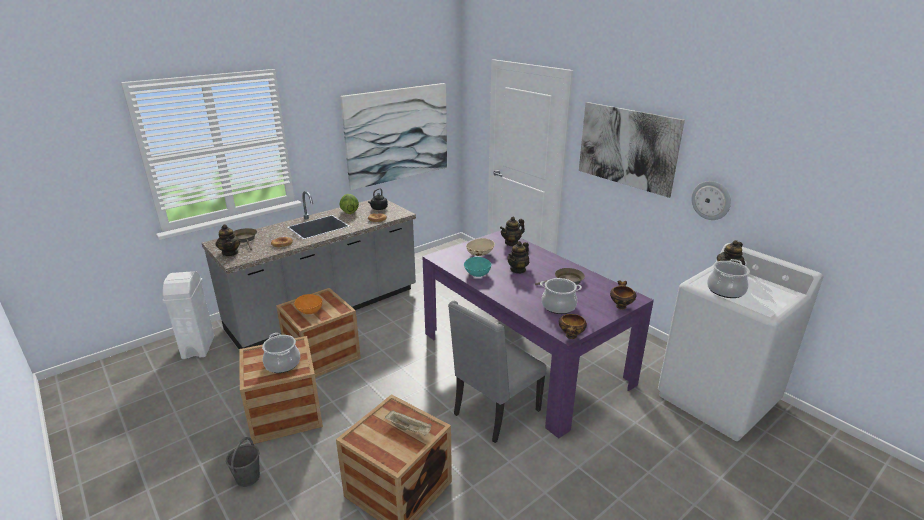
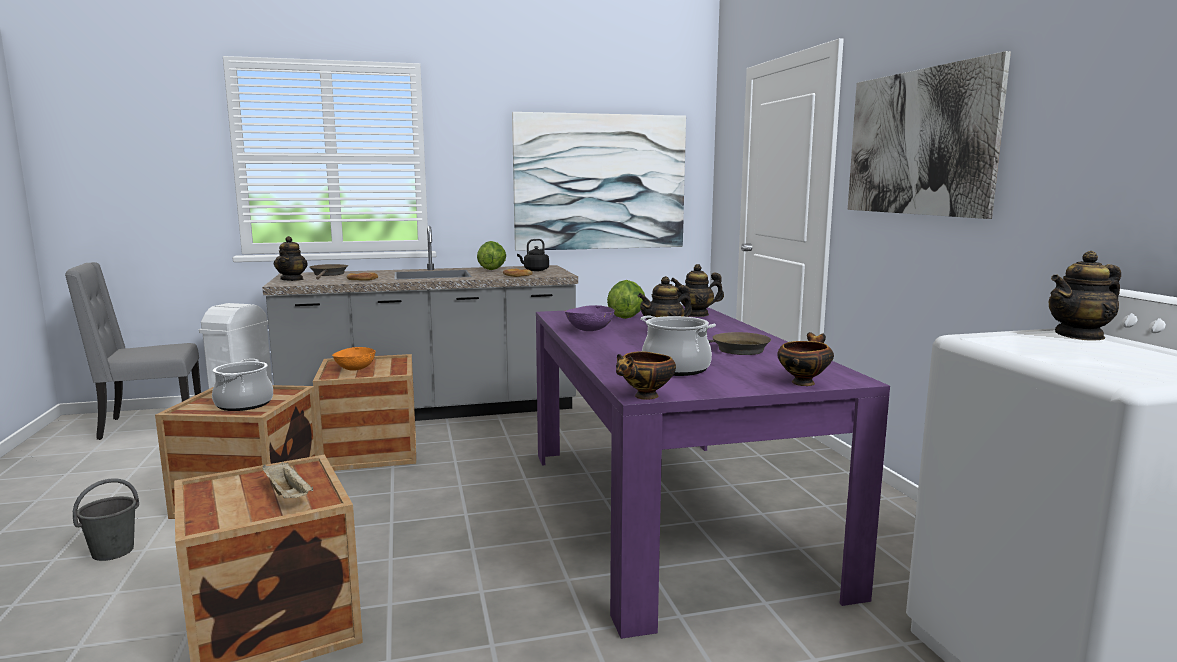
camera: 25 degrees right, 15 degrees down
(477, 274) = (589, 330): turquoise bowl -> purple bowl
(480, 254) = (626, 317): beige bowl -> lettuce
(495, 413) = (541, 571): grey chair -> grey chair (149, 425)
(711, 200) = (1068, 203): wall clock -> none
(725, 290) = (1040, 349): cooking pot -> none

